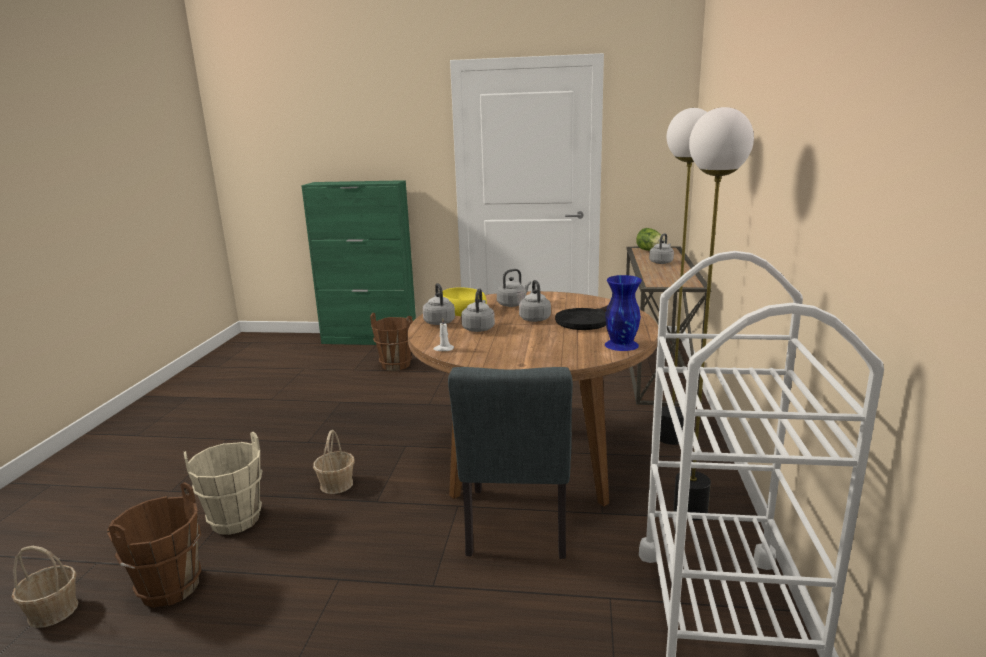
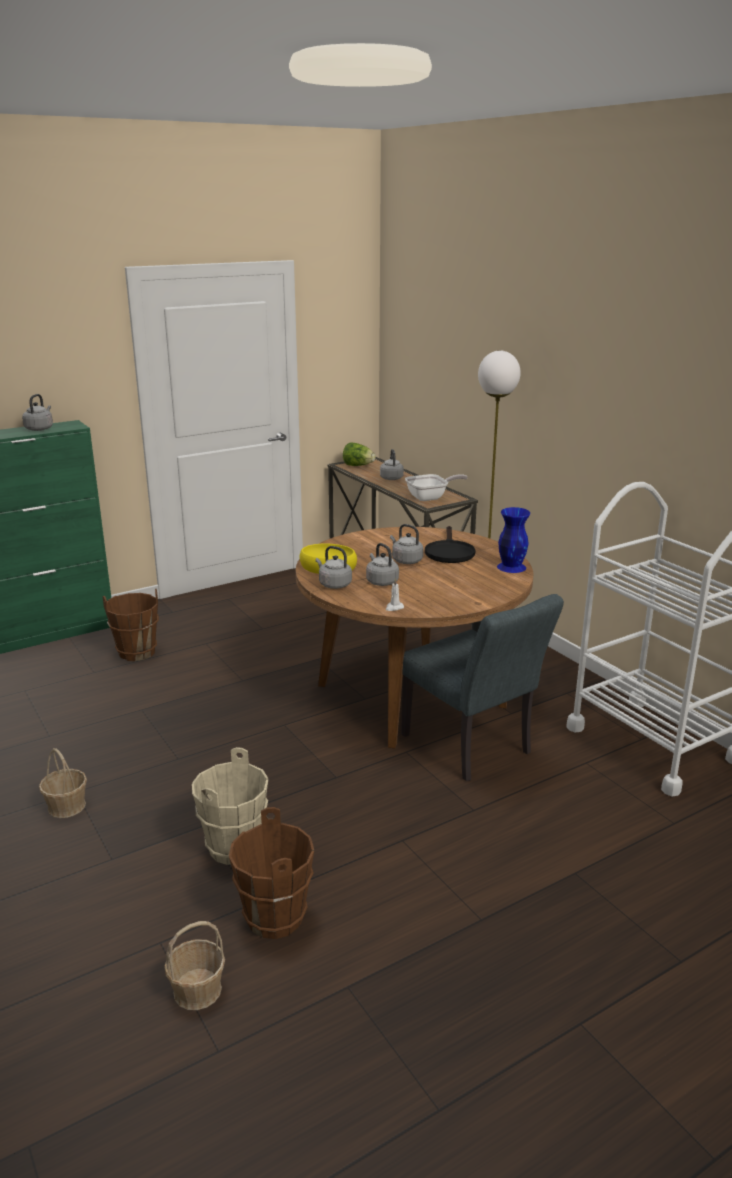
camera: 40 degrees left, 5 degrees up
(337, 484) = (277, 780): basket -> basket (67, 806)
(513, 304) = (359, 551): grey kettle -> grey kettle (40, 428)
(666, 280) = (430, 497): none -> frying pan
(690, 510) = (560, 688): floor lamp -> none

